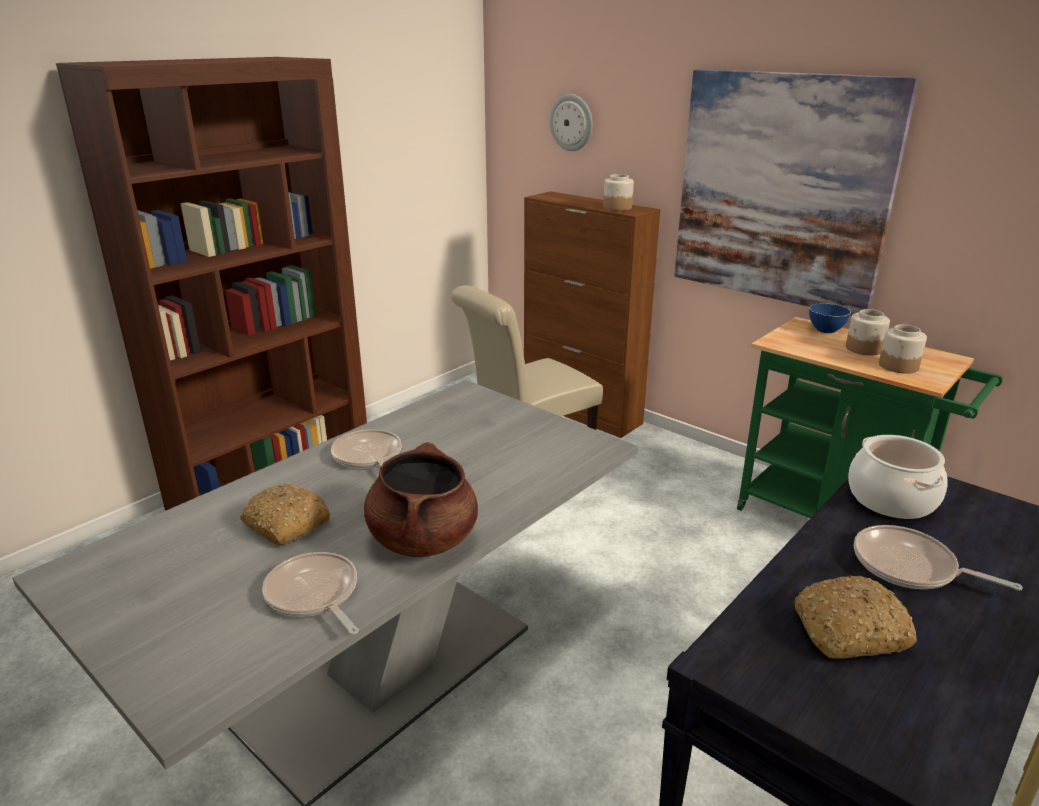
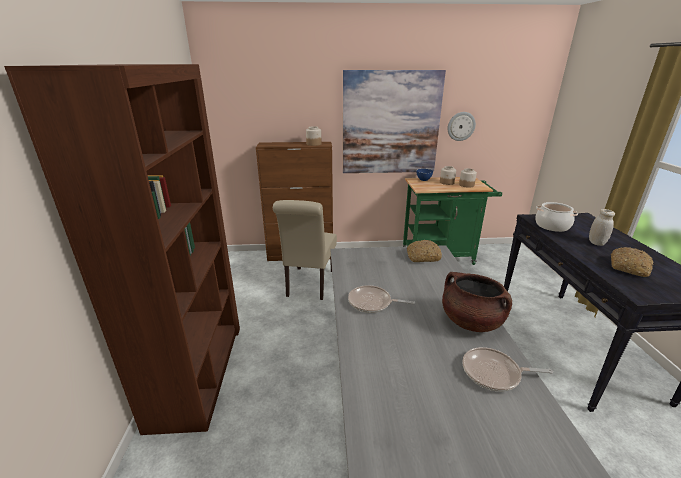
camera: 45 degrees left, 0 degrees up
(285, 524) = (412, 355): bread -> bread (422, 256)
(571, 122) = (267, 102): wall clock -> wall clock (461, 126)
(910, 567) = (596, 243): frying pan -> white jar

